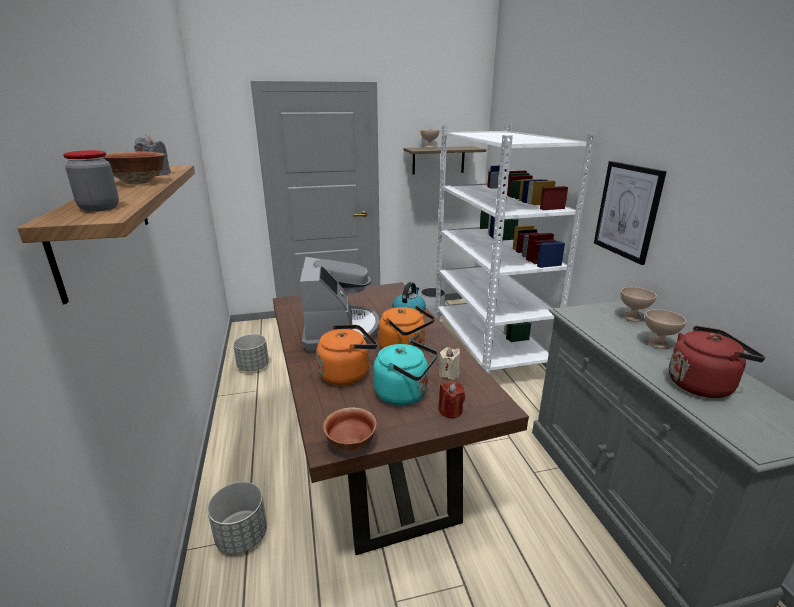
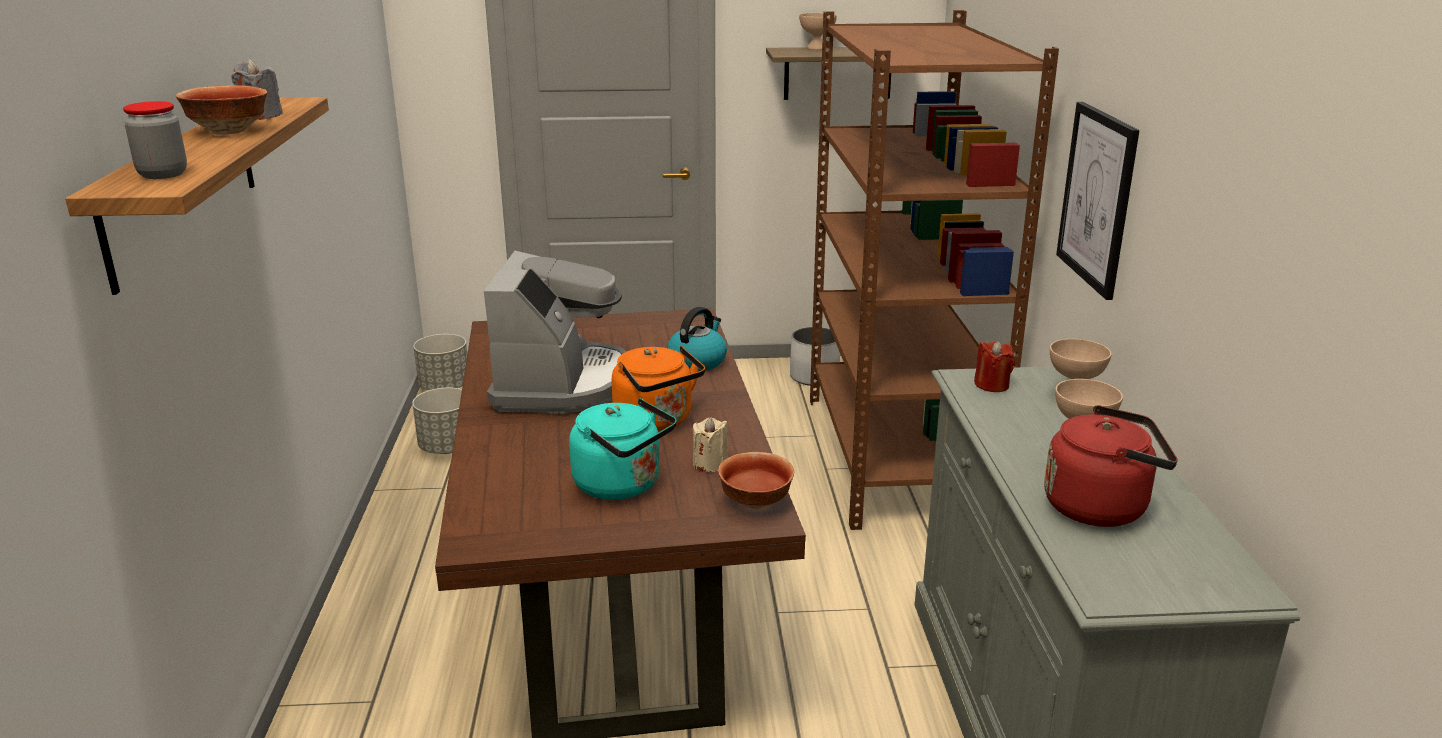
camera: 10 degrees right, 0 degrees up
(242, 536) = (365, 698): grey planter -> grey planter (445, 387)
(347, 373) = (545, 448): orange kettle -> none
(351, 444) = (508, 543): bowl -> bowl (757, 502)
(450, 411) = (682, 515): red candle -> red candle (991, 385)
(487, 350) = (895, 456): white bookcase -> brown bookcase

